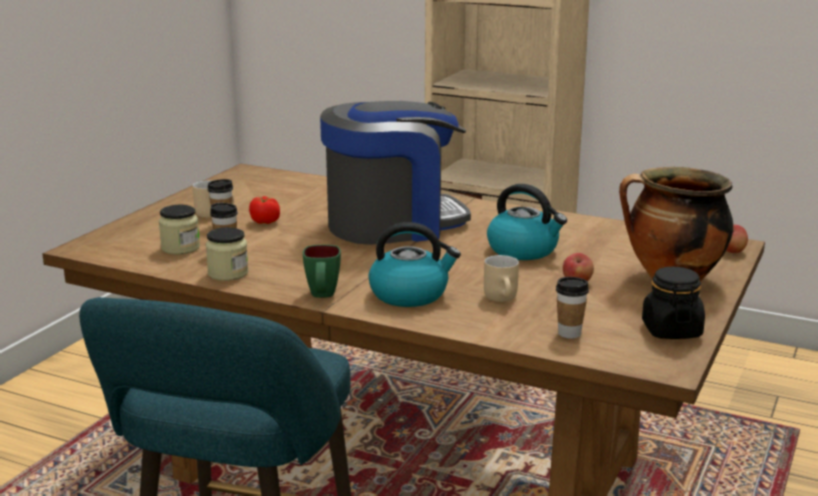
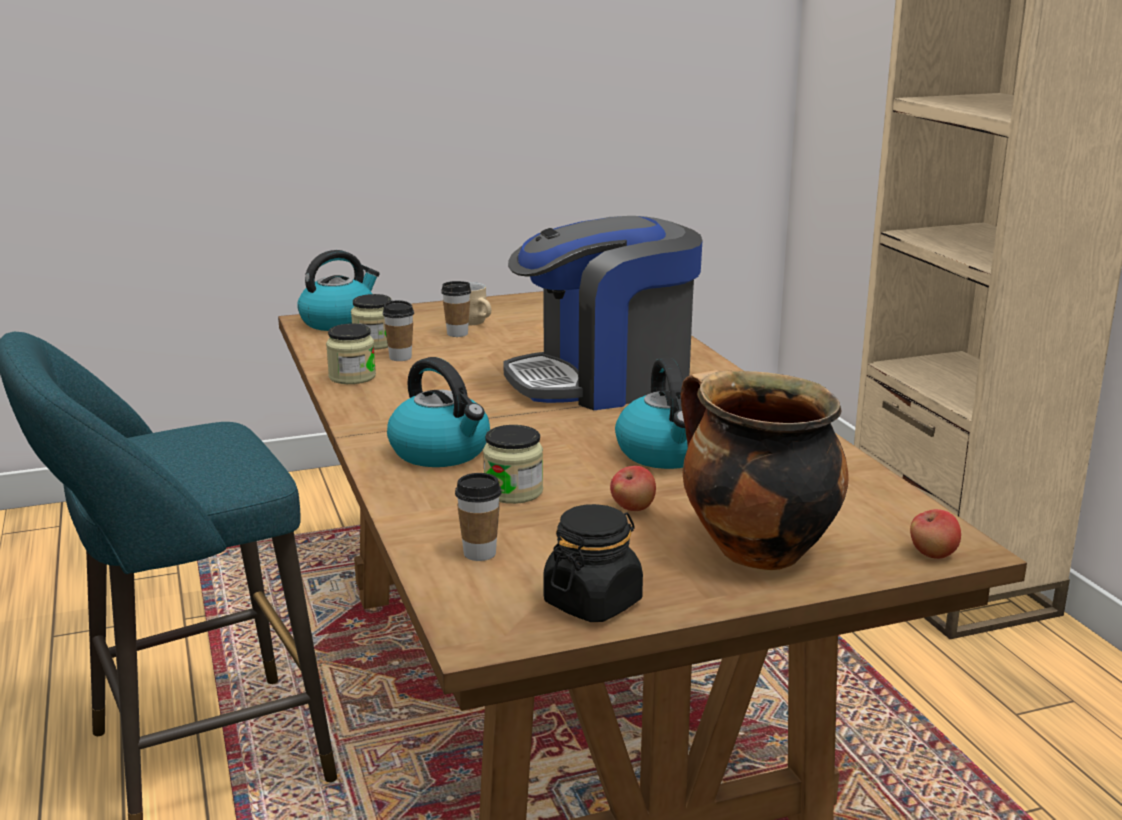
camera: 45 degrees right, 0 degrees up
(109, 242) = (339, 321): none -> kettle
(265, 222) = (496, 343): tomato -> none
(322, 296) = (368, 424): green mug -> none
(393, 224) = (604, 382): coffee machine -> coffee machine turned 135 degrees clockwise
(504, 298) = (513, 492): beige mug -> jar

